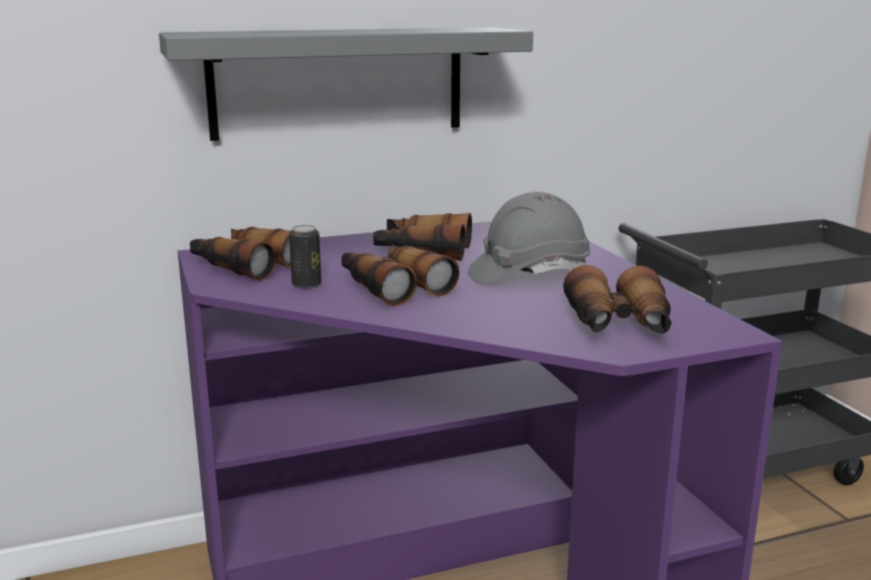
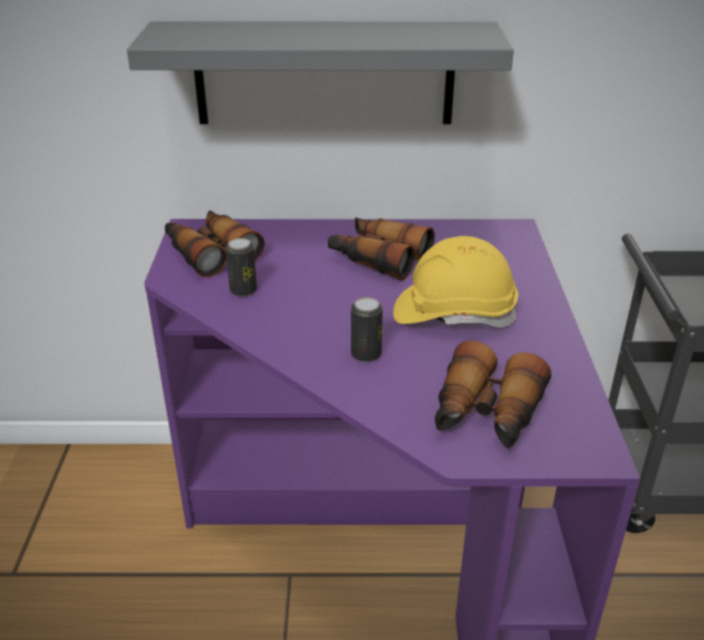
camera: 20 degrees right, 15 degrees up
(393, 287) = (315, 309): binoculars -> none
(472, 306) = (366, 354): none -> can
(528, 274) = (453, 313): grey hard hat -> yellow hard hat

